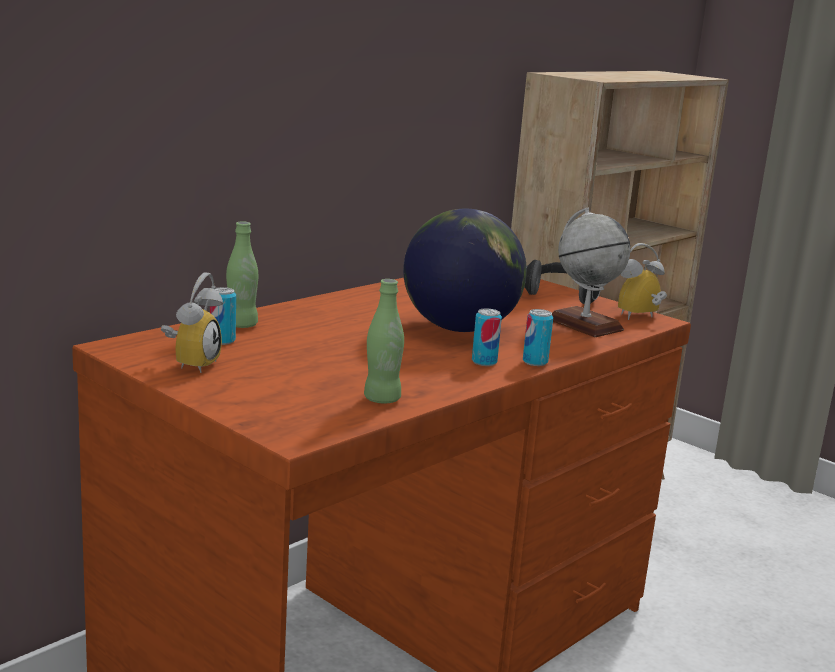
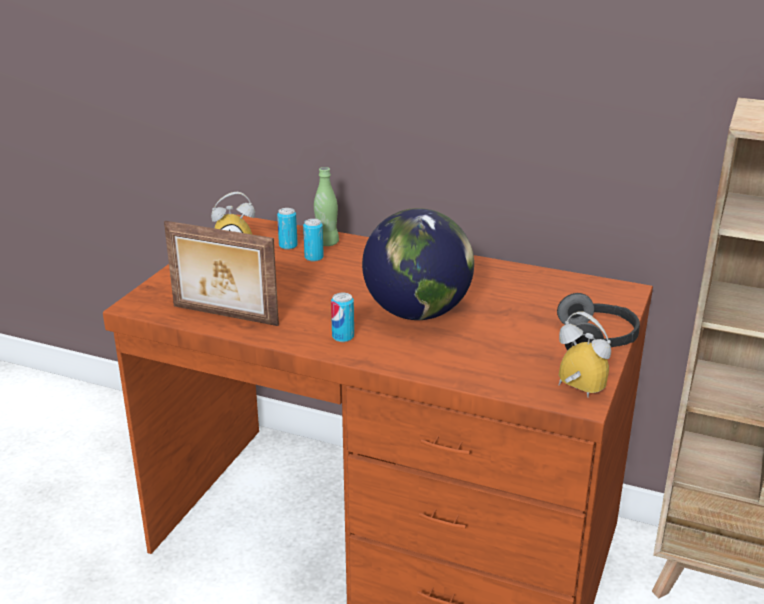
camera: 70 degrees right, 10 degrees up
(382, 399) = (224, 316): green bottle -> picture frame
(535, 362) = (367, 357): can -> can (314, 257)
(584, 324) = (507, 364): globe -> none

